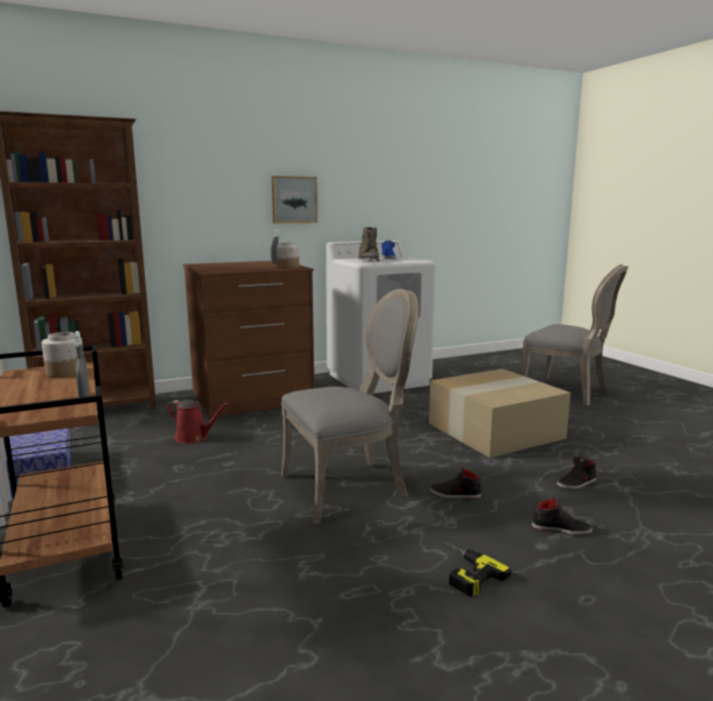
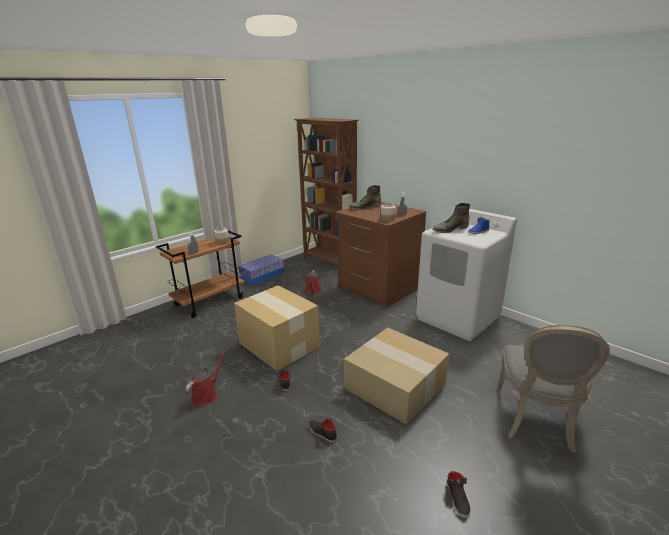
camera: 70 degrees right, 10 degrees up
(210, 267) = (364, 207): none -> green boot
(294, 200) = (441, 171): picture -> none
(349, 487) = (279, 345): grey chair -> cardboard box
(463, 572) = (206, 395): power drill -> red watering can
(561, 529) = (256, 427): black shoe -> black shoe (458, 498)

